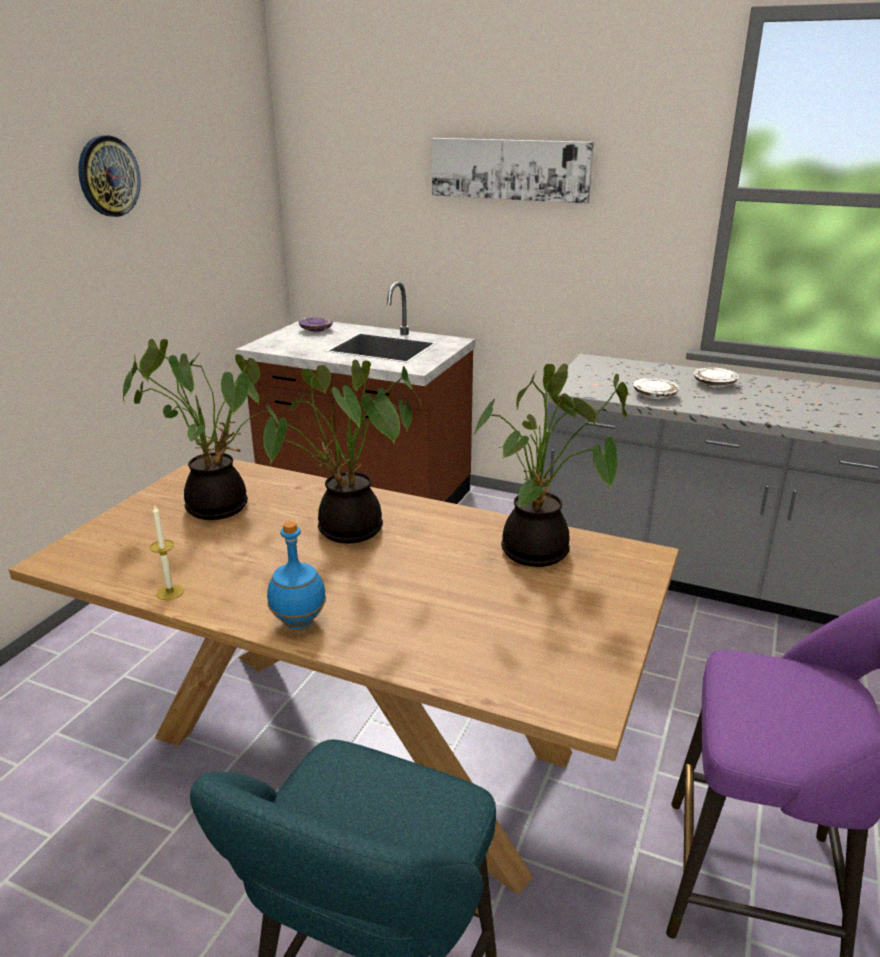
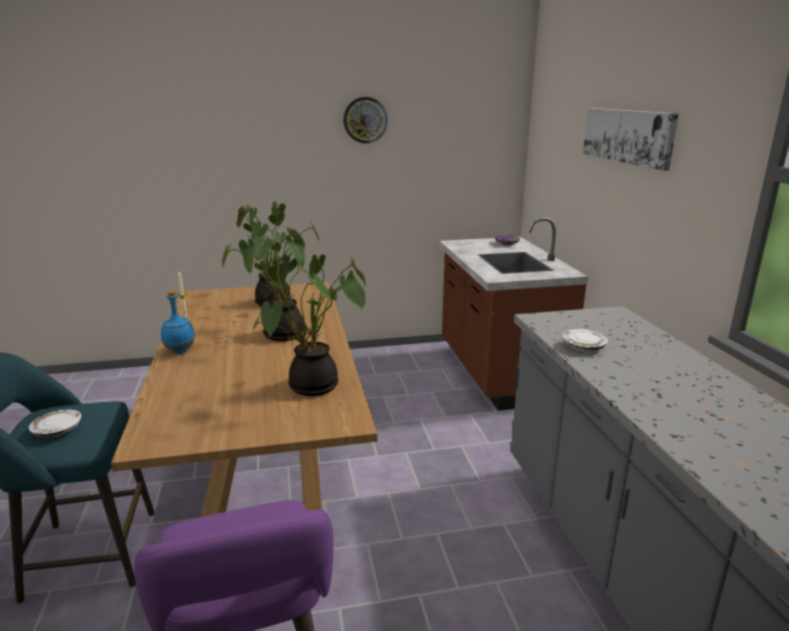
camera: 55 degrees right, 5 degrees down
(714, 384) = (665, 363): white plate -> white plate (57, 430)

